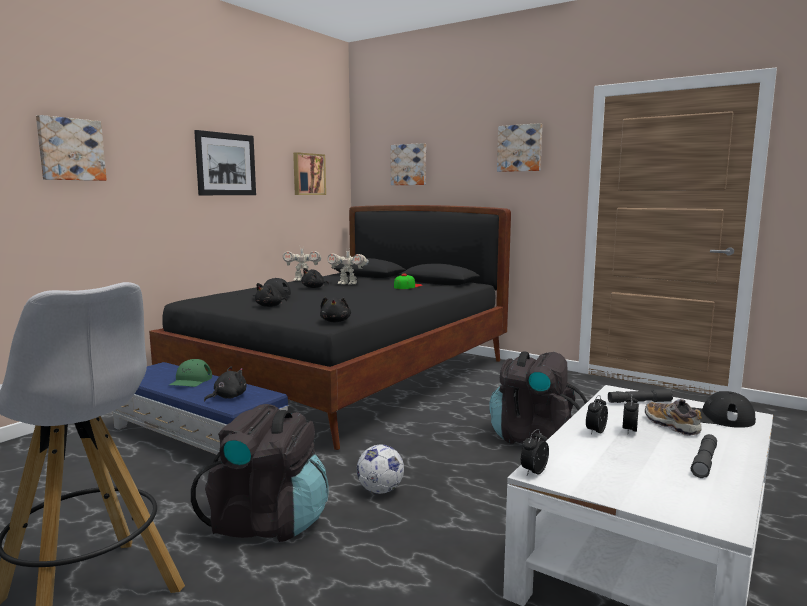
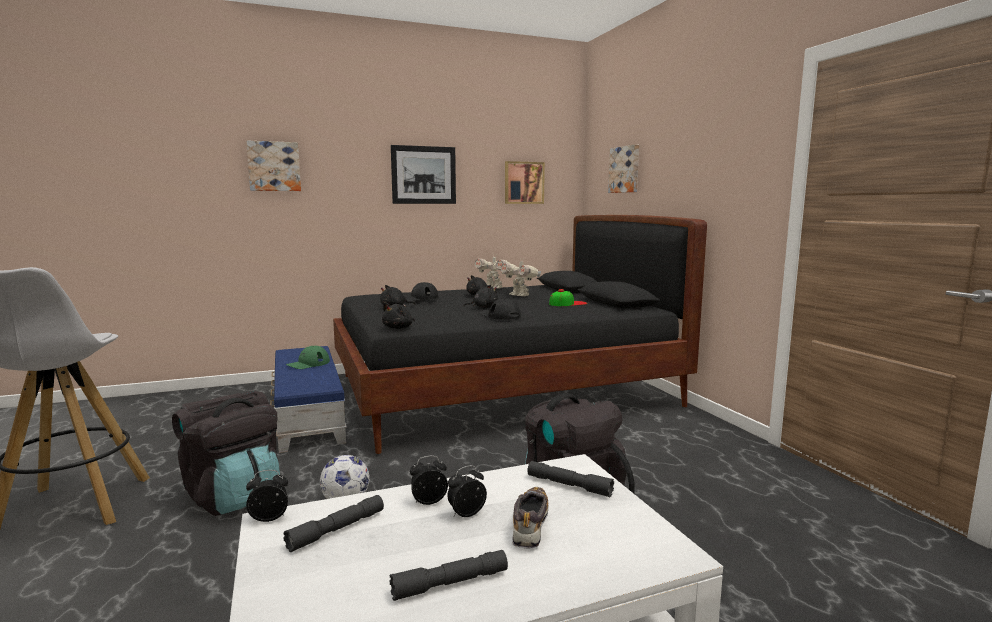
camera: 35 degrees right, 0 degrees up
(228, 397) = (300, 382): black plush toy -> black plush toy (483, 307)
(520, 148) = (721, 143): picture -> none
(589, 462) = (337, 530): none -> grey flashlight
(716, 417) = (619, 538): black cap -> black cap (500, 315)

